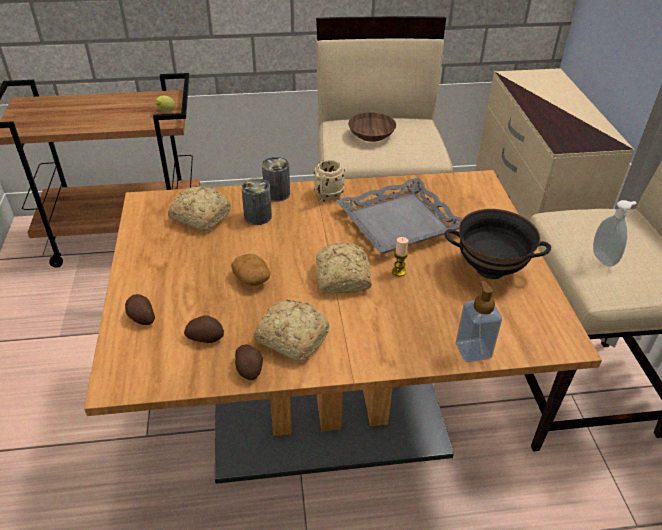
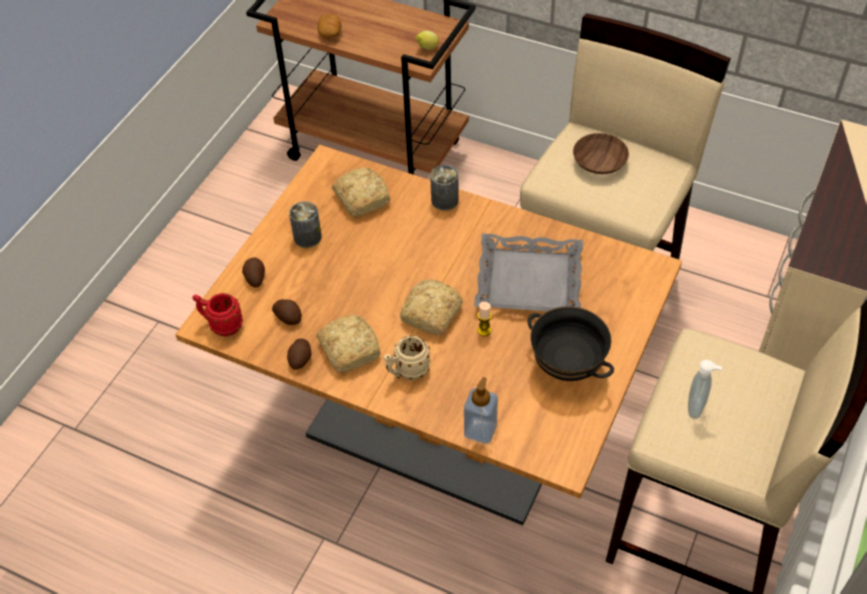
camera: 35 degrees right, 10 degrees up
(135, 375) = (221, 325): none -> red mug
(252, 279) = (359, 281): potato -> potato (330, 33)
(258, 216) = (409, 219): can -> can (307, 237)
(326, 196) = (487, 223): beige mug -> beige mug (407, 372)

